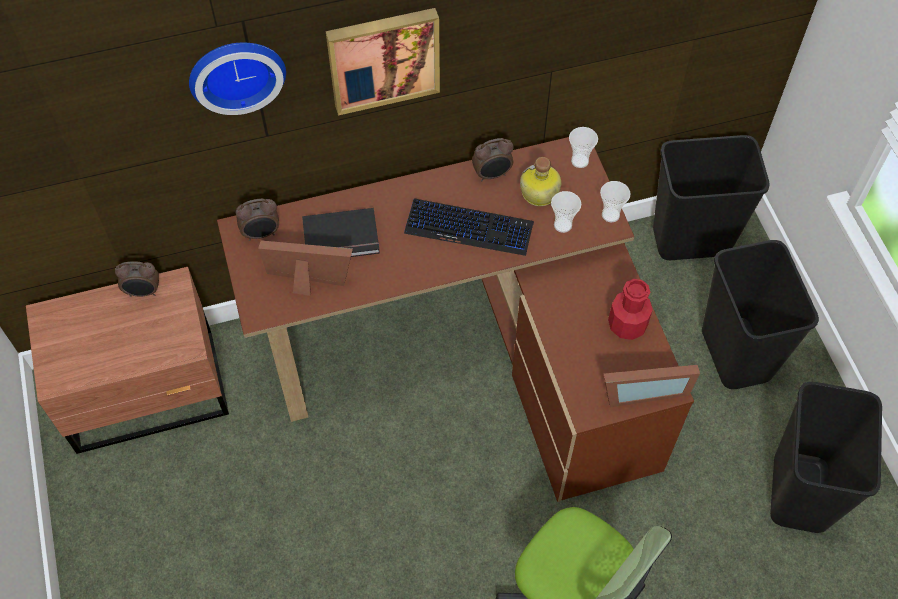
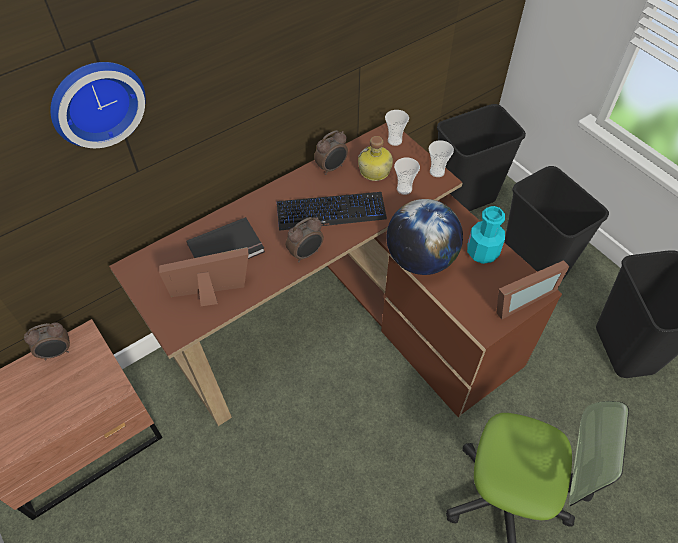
camera: 20 degrees left, 5 degrees down
(261, 234) = (154, 266): alarm clock -> alarm clock (306, 254)
(383, 58) = (228, 68): picture -> none
(552, 311) = (420, 259): none -> globe
(627, 325) = (482, 252): red bottle -> turquoise bottle

